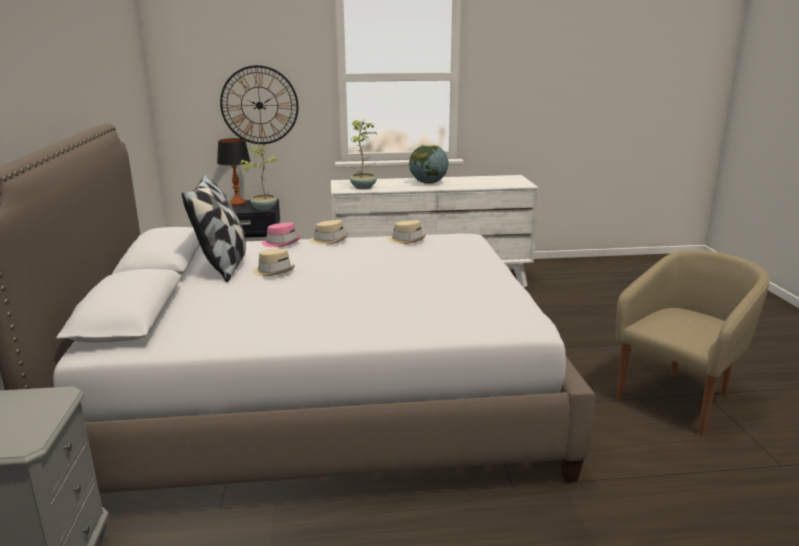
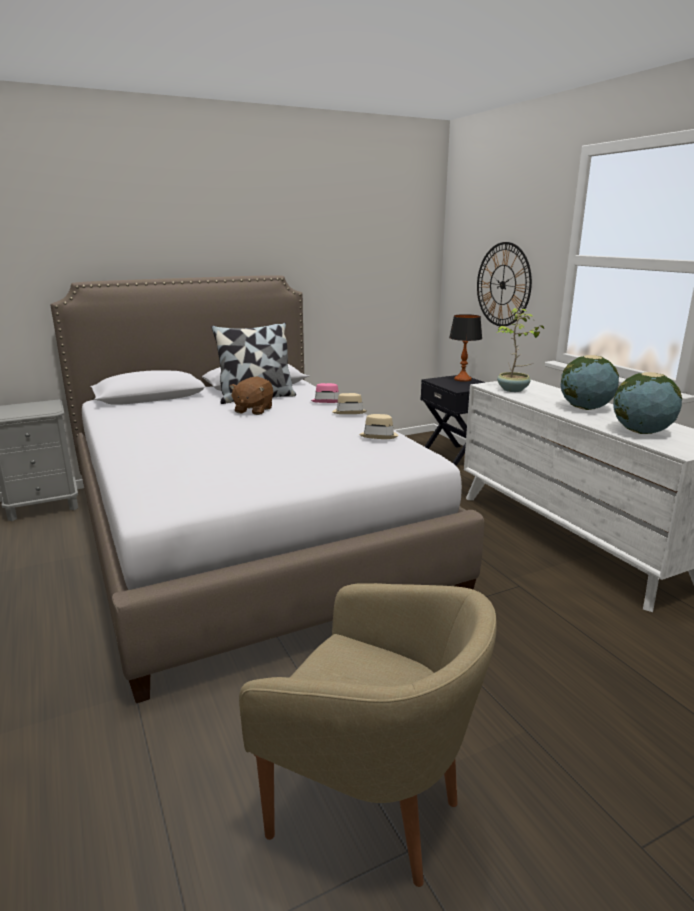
camera: 70 degrees right, 0 degrees up
(263, 208) = (459, 388): potted plant -> none
(273, 271) = (253, 410): beige hat -> brown plush toy
(486, 183) = (641, 432): none -> globe

